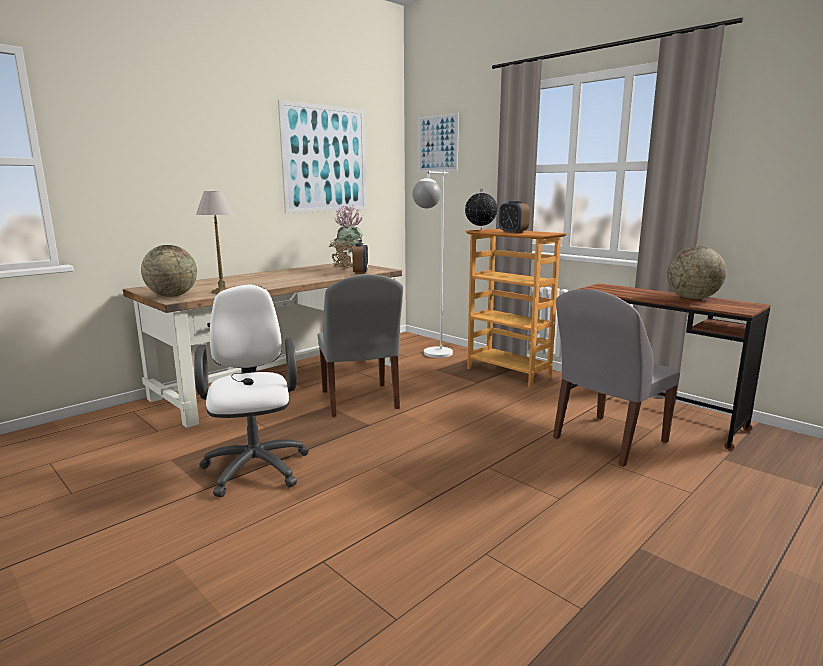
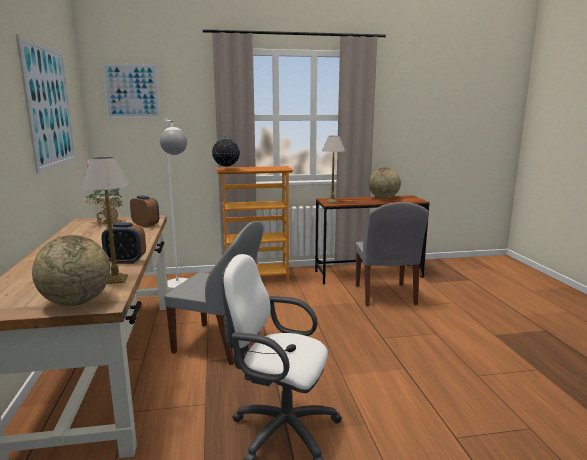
camera: 55 degrees left, 0 degrees up
(513, 232) = (258, 169): alarm clock -> alarm clock (125, 261)
(600, 289) = (332, 202): none -> table lamp

